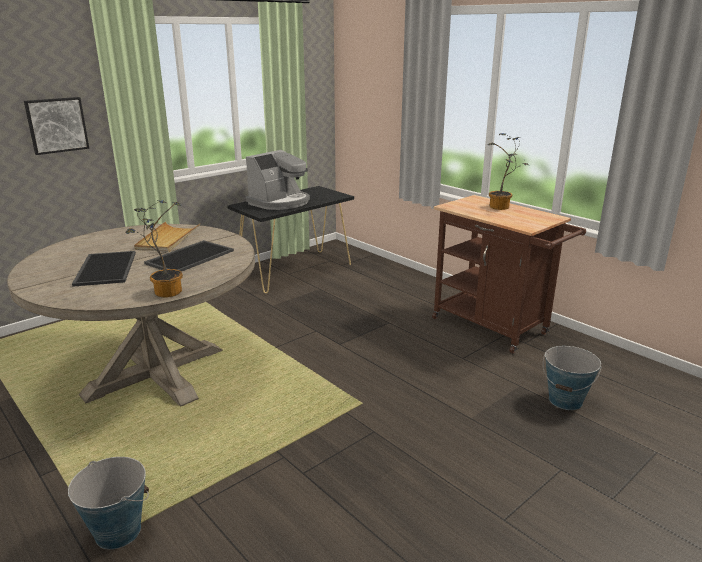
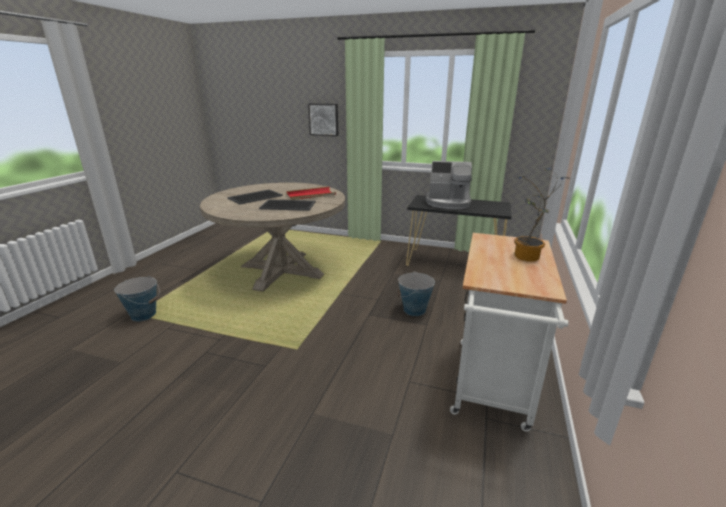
camera: 60 degrees right, 0 degrees up
(164, 291) = (233, 213): potted plant -> none
(168, 239) = (310, 195): beige tray -> red tray
(495, 328) = (491, 388): brown cart -> white cart
(565, 400) = (392, 481): bucket -> bucket (414, 310)

